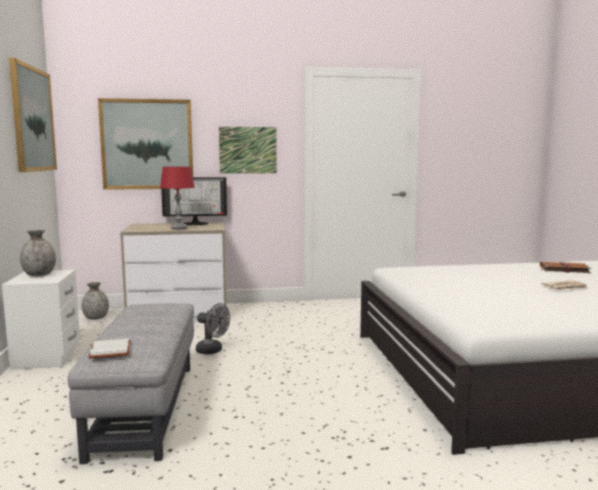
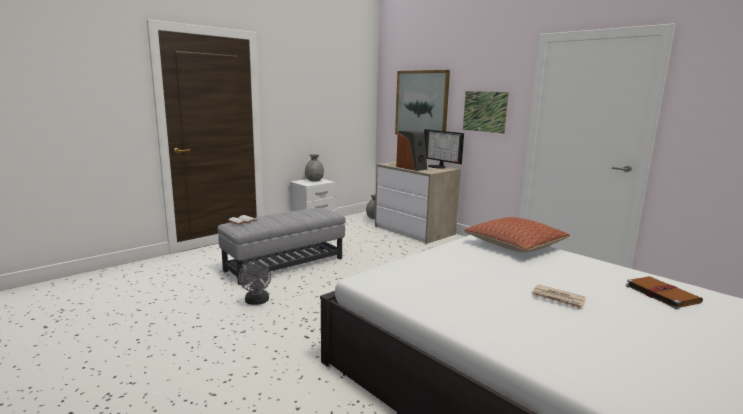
camera: 55 degrees right, 5 degrees up
(32, 119) = (348, 87): picture -> none
(178, 228) = (411, 168): red table lamp -> speaker
(213, 351) = (374, 255): grey fan -> grey fan (257, 302)
(436, 270) = (514, 245): none -> pillow

